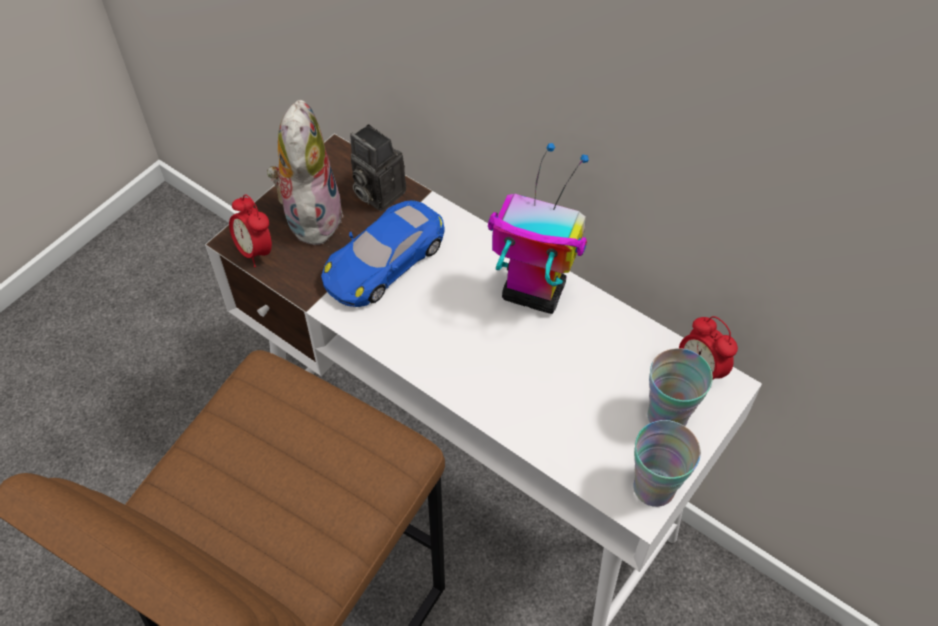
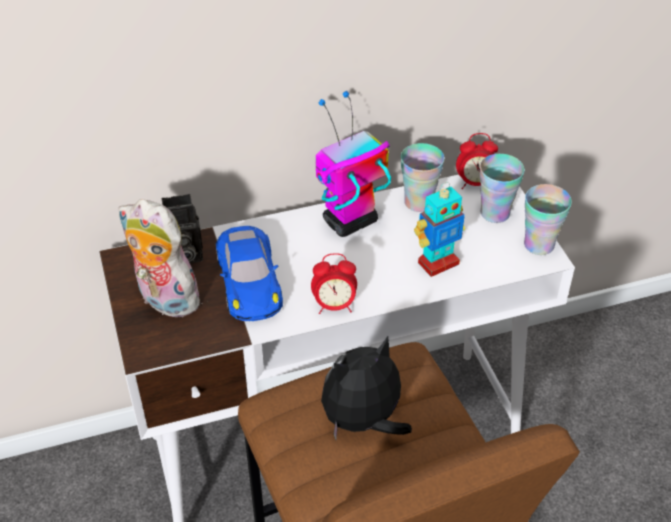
camera: 55 degrees left, 10 degrees down
(255, 251) = (165, 347): alarm clock -> alarm clock (334, 305)
(288, 459) = (363, 421): none -> plush toy
(539, 403) = (437, 263): none -> toy robot
(618, 335) = (418, 202): none -> cup

